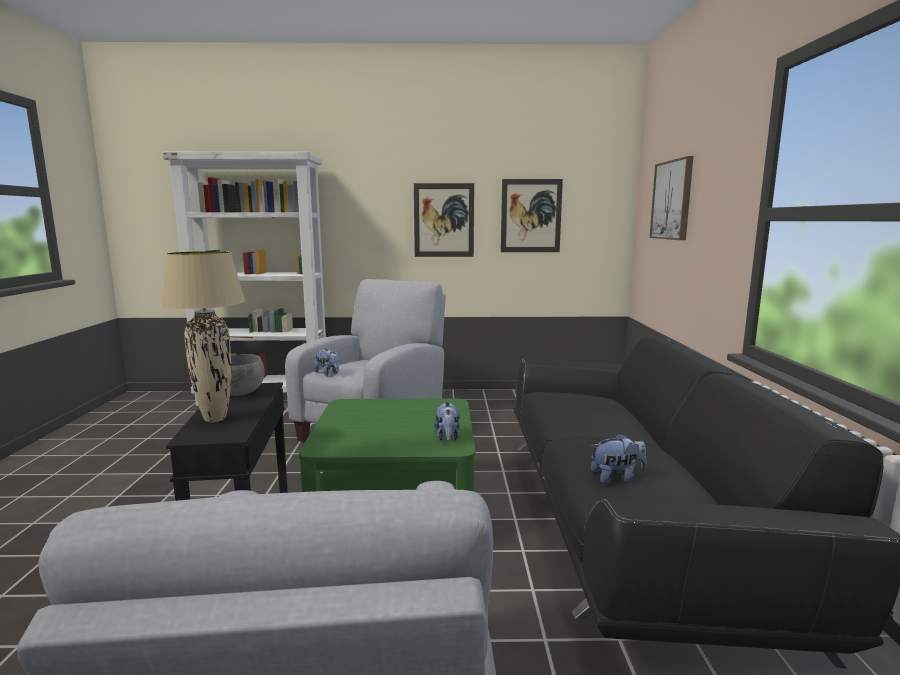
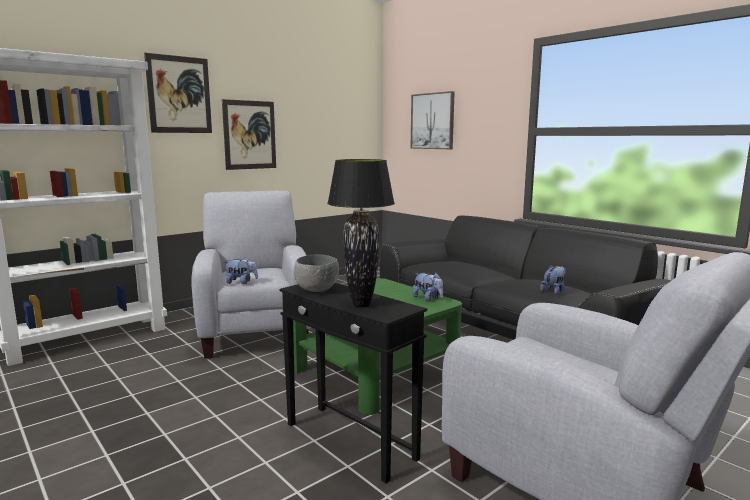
camera: 40 degrees left, 0 degrees up
(214, 419) = (361, 305): beige table lamp -> black table lamp
(531, 216) = (316, 131): picture -> picture (179, 95)

